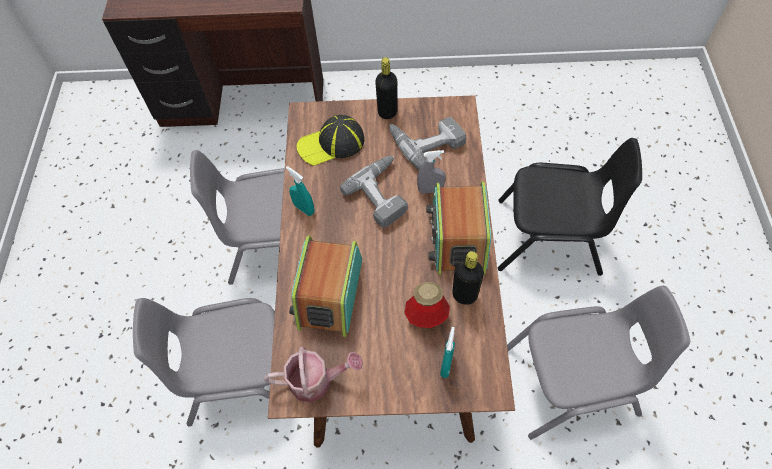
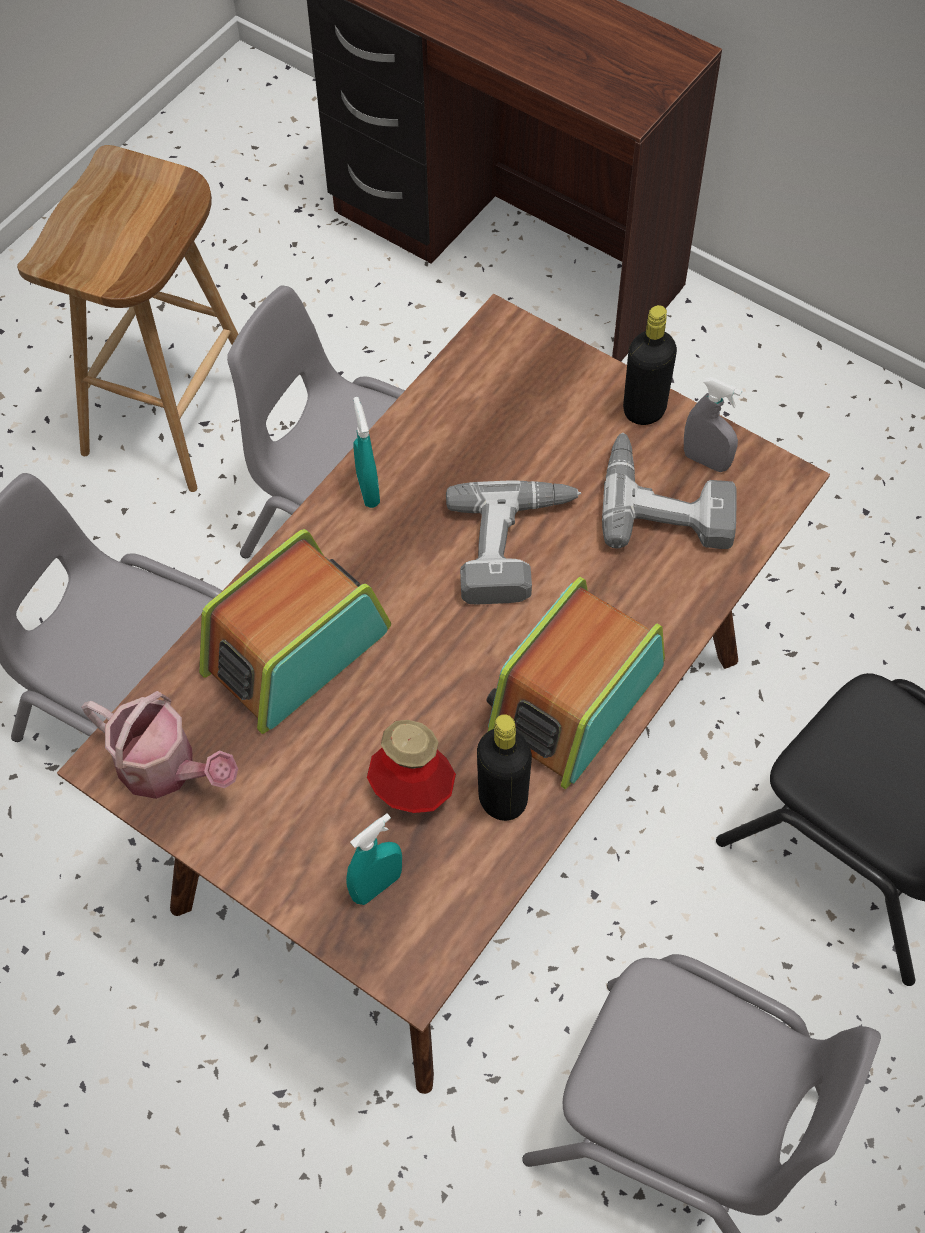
camera: 35 degrees right, 0 degrees up
(154, 248) = (172, 418): none -> brown stool
(331, 144) = (502, 408): cap -> none
(430, 190) = (599, 591): grey spray bottle -> grey spray bottle (706, 460)

